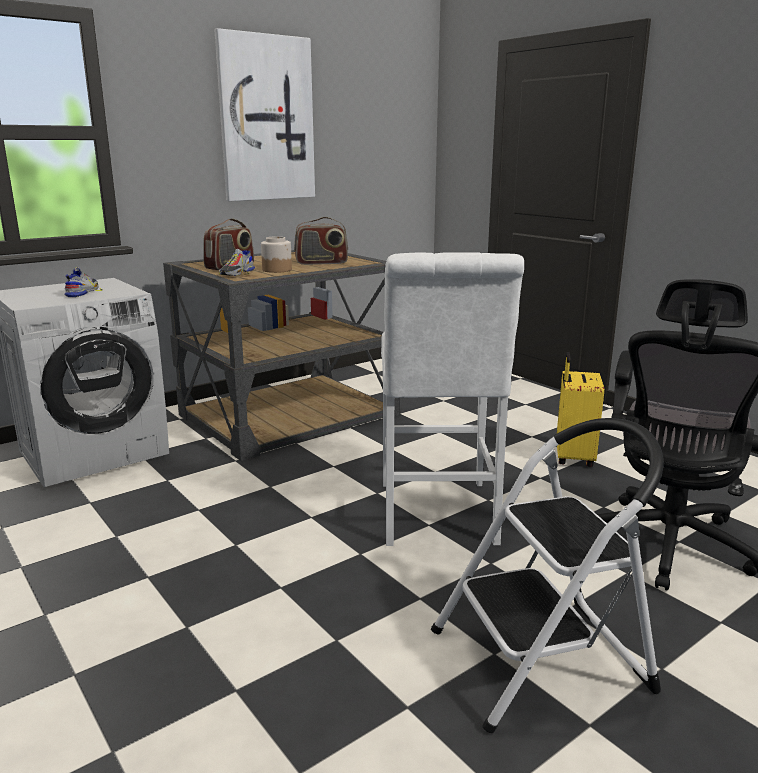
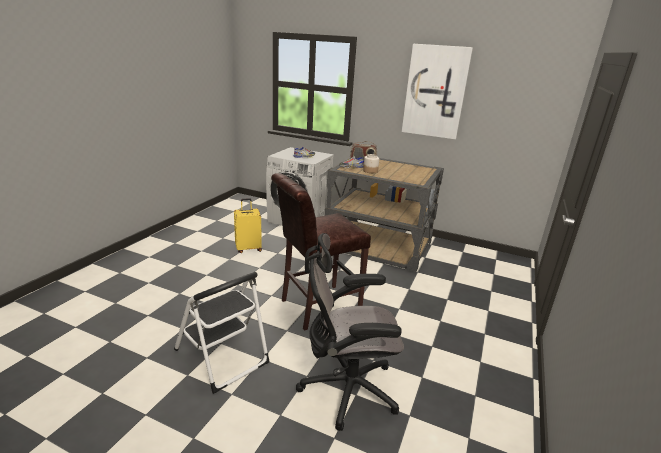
camera: 60 degrees right, 5 degrees up
(321, 263) = (401, 175): radio -> none
(436, 517) = (316, 307): white stool -> brown stool
(572, 457) = (427, 340): yellow suitcase -> yellow suitcase (248, 248)

